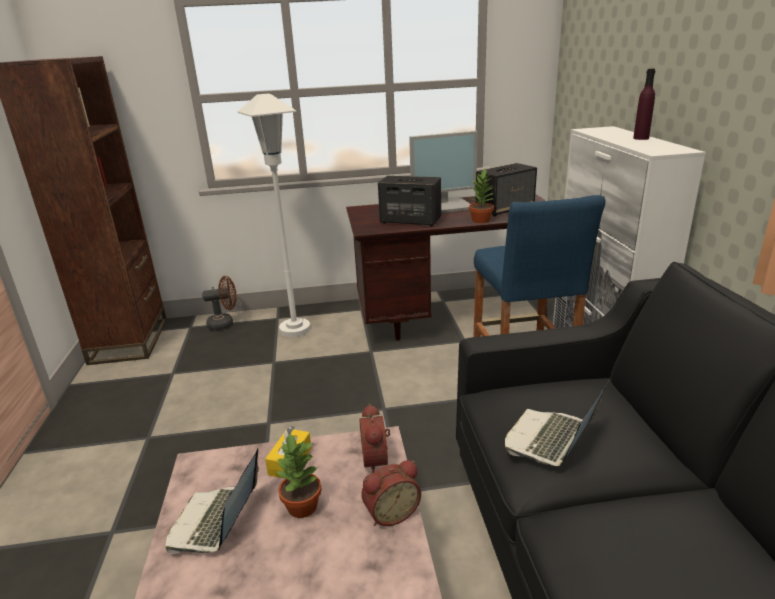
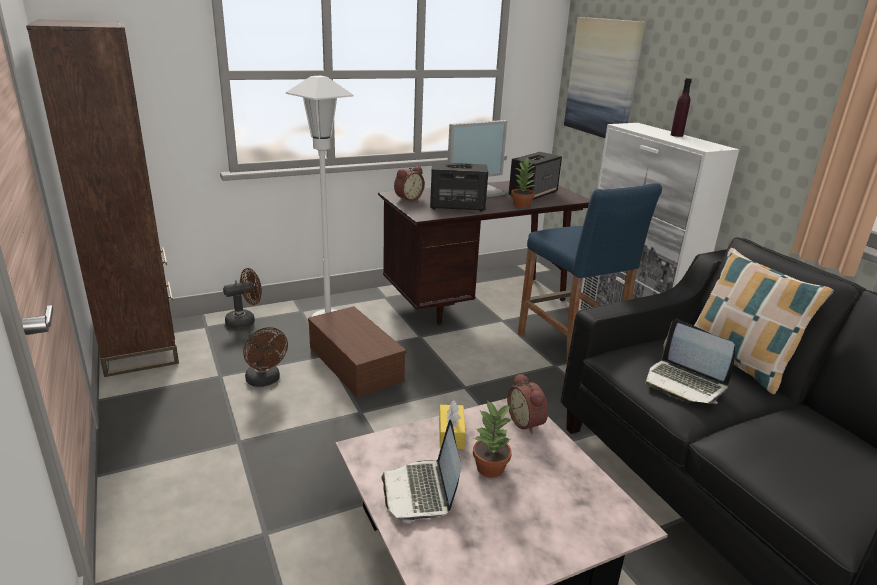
camera: 20 degrees left, 0 degrees up
(206, 382) = (265, 381): none -> brown fan
(292, 372) = (353, 363): none -> brown storage box
(390, 512) = (567, 461): alarm clock -> alarm clock (407, 198)
(551, 440) = (684, 383): laptop -> laptop turned 60 degrees counterclockwise
(588, 79) = (603, 78): none -> picture
(647, 421) = (737, 363): none -> pillow

